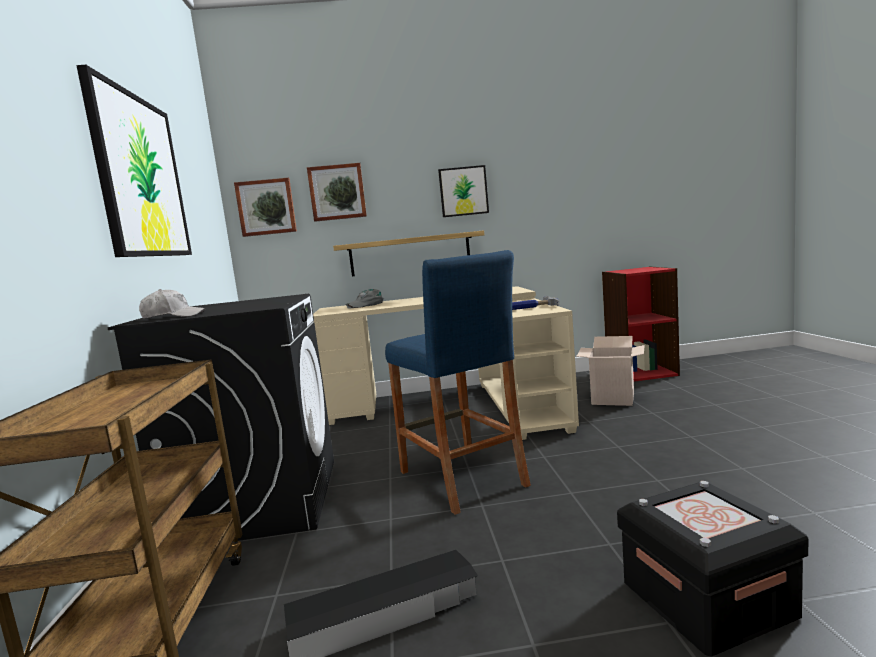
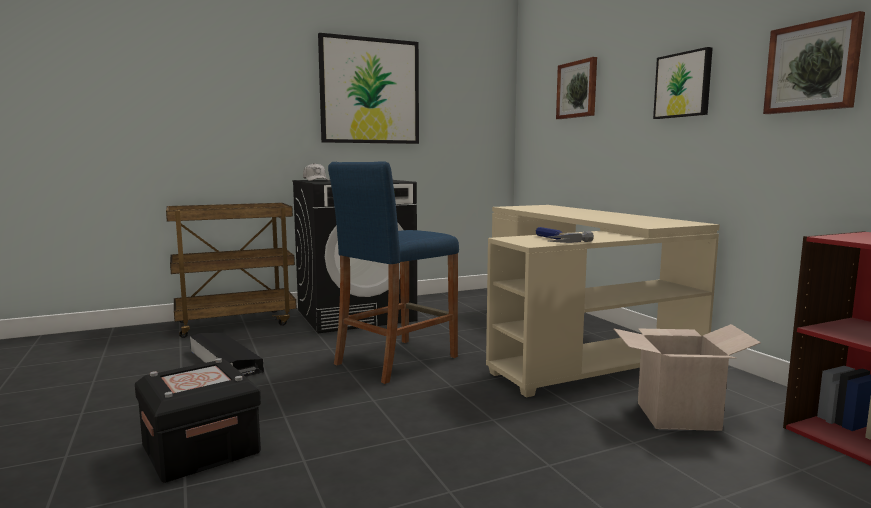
camera: 70 degrees right, 0 degrees up
(266, 207) = (535, 105): picture -> picture (812, 67)
(366, 305) = (557, 208): grey cap -> none
(410, 254) = (622, 161): shelf -> none

